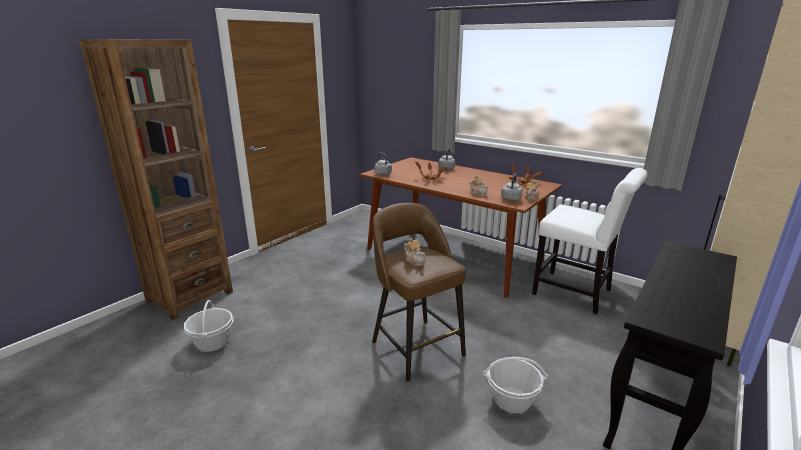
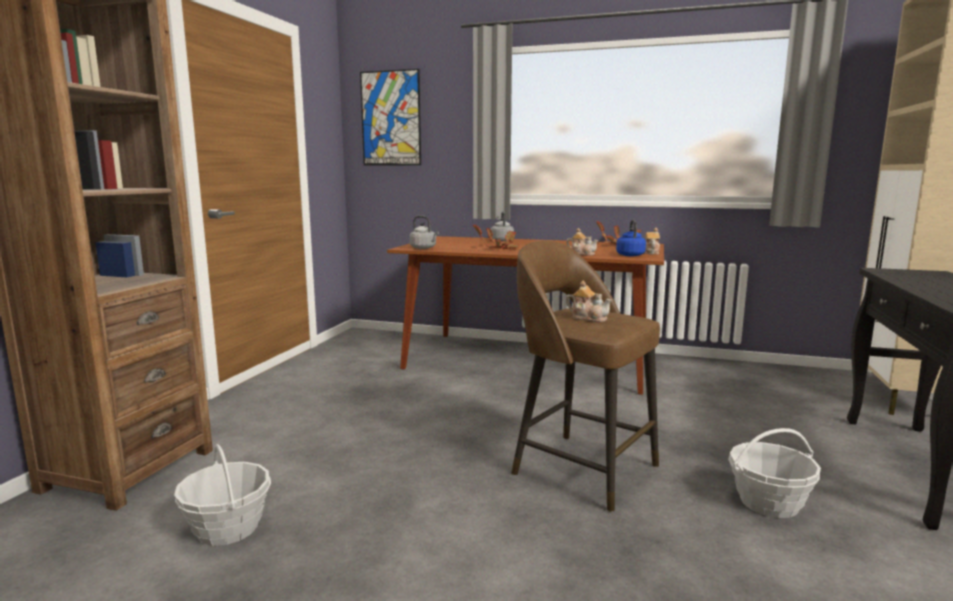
camera: 20 degrees left, 10 degrees down
(386, 72) = (391, 118): none -> picture
(511, 199) = (630, 255): grey kettle -> blue kettle
(576, 293) = (717, 379): white chair -> none

